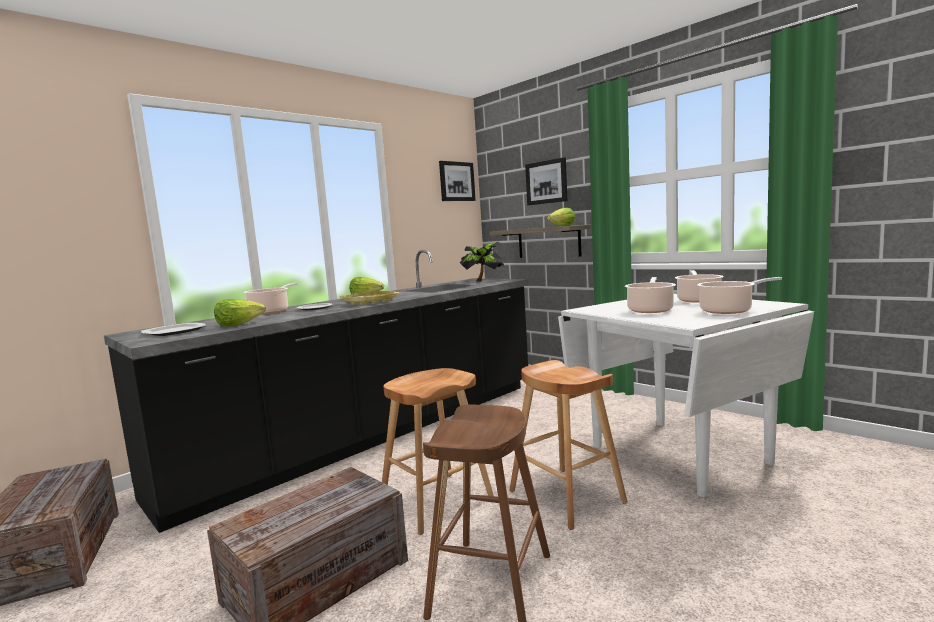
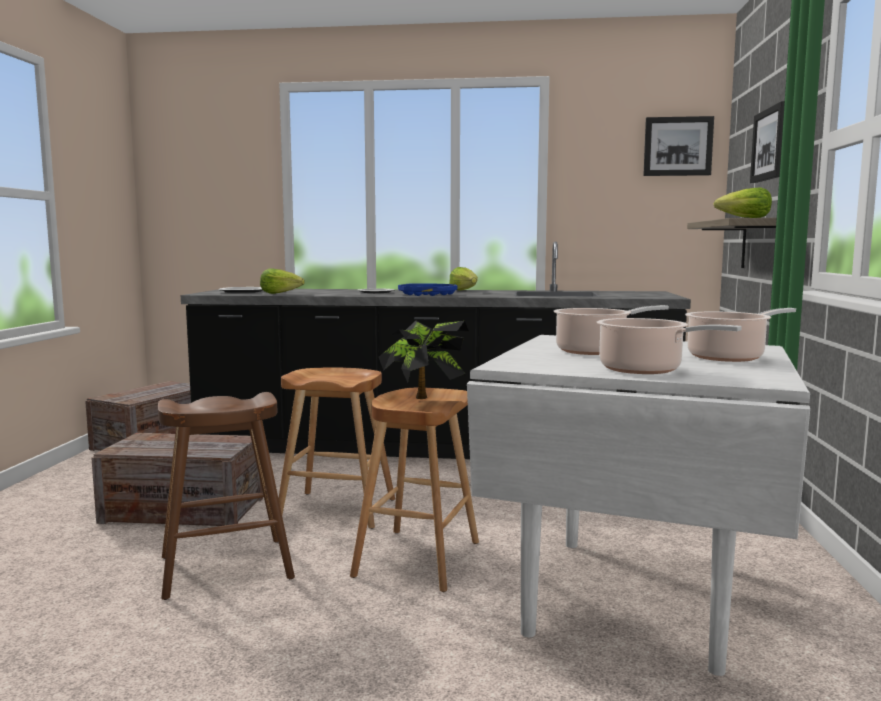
camera: 50 degrees right, 0 degrees up
(271, 311) = (348, 290): cooking pot -> none
(370, 302) = (427, 294): yellow tray -> blue tray
(483, 281) = (641, 294): potted plant -> potted plant (424, 400)

